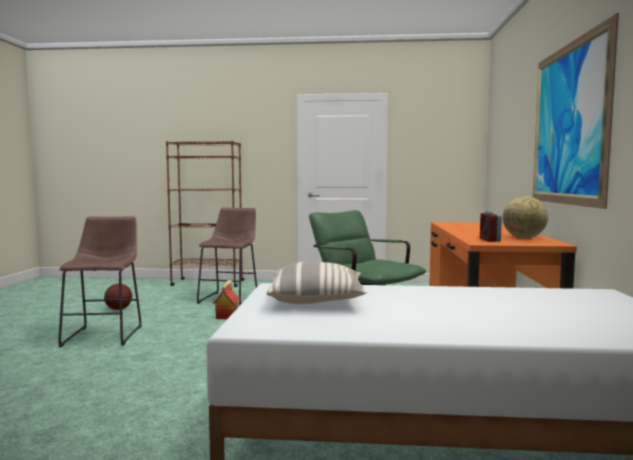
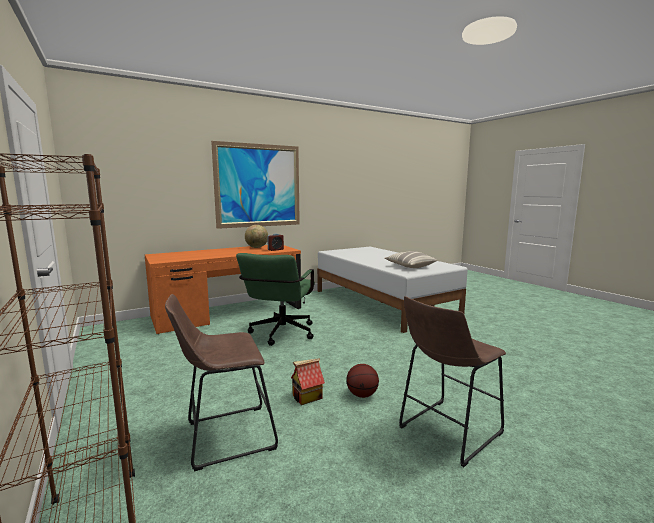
camera: 125 degrees left, 5 degrees up
(118, 309) = (381, 511): basketball -> basketball (362, 395)

